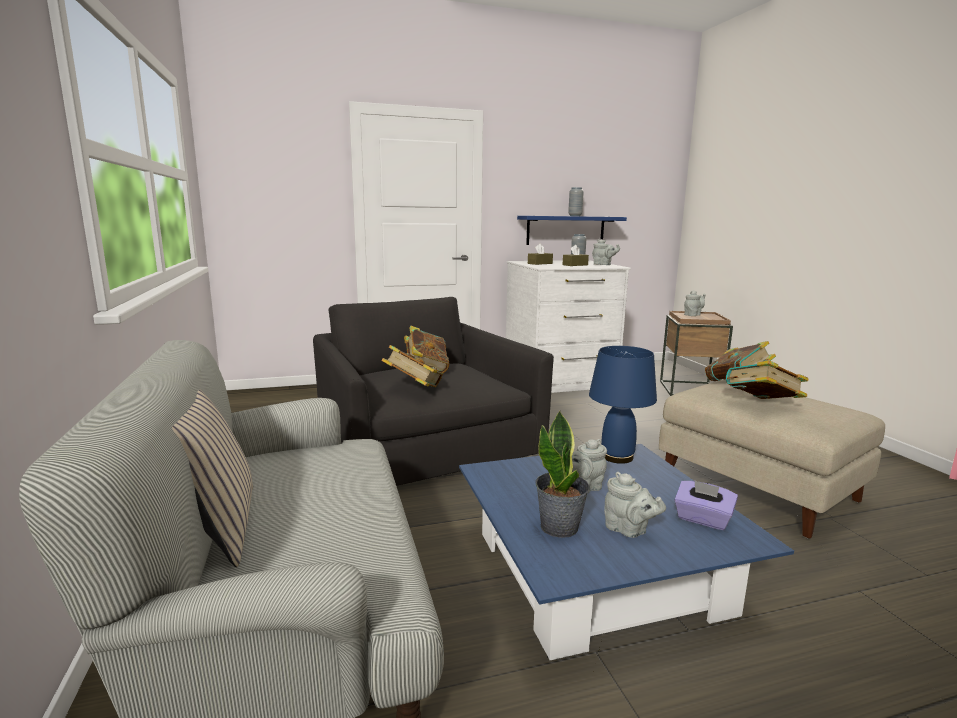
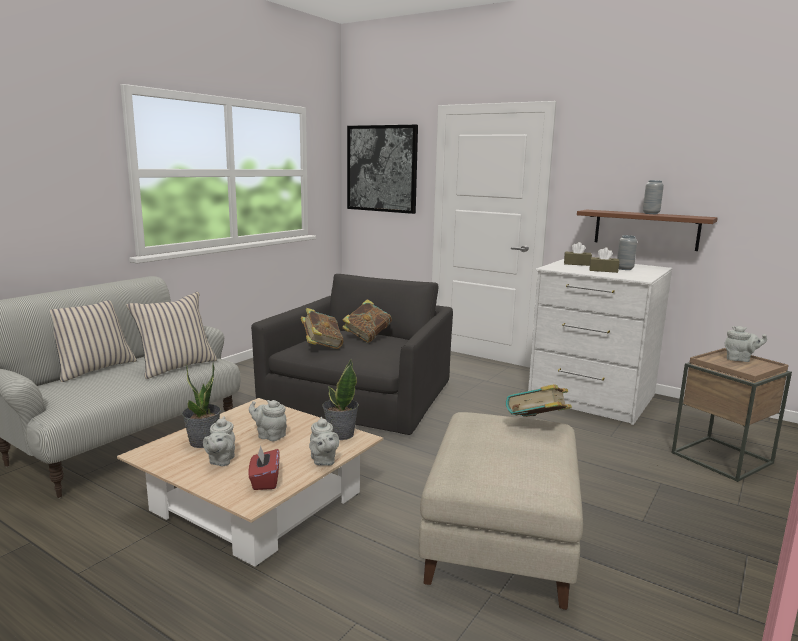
camera: 50 degrees right, 0 degrees up
(271, 175) = (382, 168): none -> picture
(337, 467) = (176, 366): none -> beige pillow
(565, 230) = (646, 229): blue shelf -> brown shelf
(596, 571) = (258, 501): blue coffee table -> beige coffee table
(603, 265) = (639, 275): grey teapot -> grey teapot (323, 461)
(616, 456) = (340, 434): blue table lamp -> potted plant
(702, 519) = (264, 481): purple tissue box -> red tissue box
(761, 405) = (477, 443): book -> none

